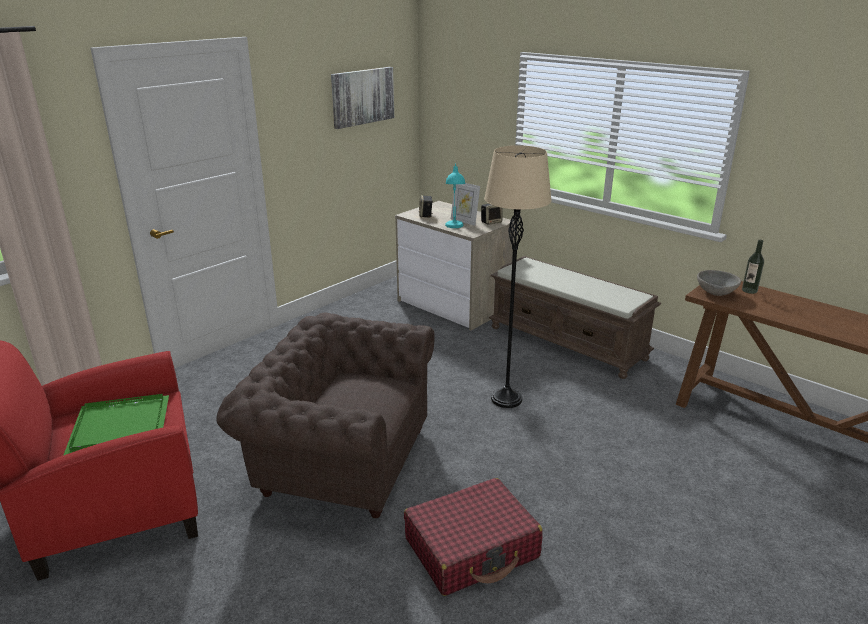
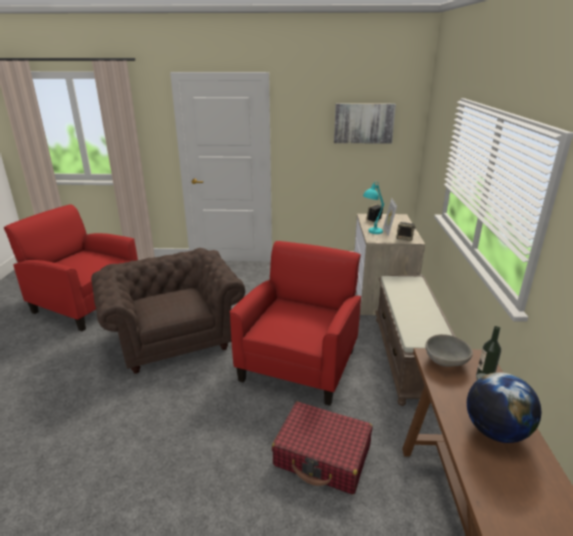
camera: 50 degrees right, 0 degrees up
(122, 426) = (84, 263): green tray -> none
(472, 548) = (133, 419): red suitcase -> red suitcase (322, 456)
(506, 399) = (299, 364): beige floor lamp -> red armchair
(810, 313) = (495, 431): none -> globe

